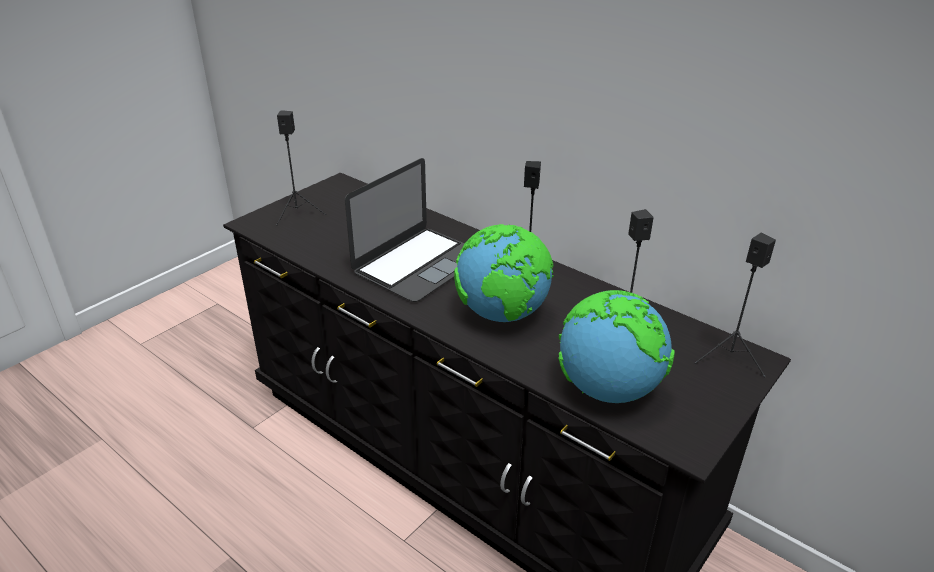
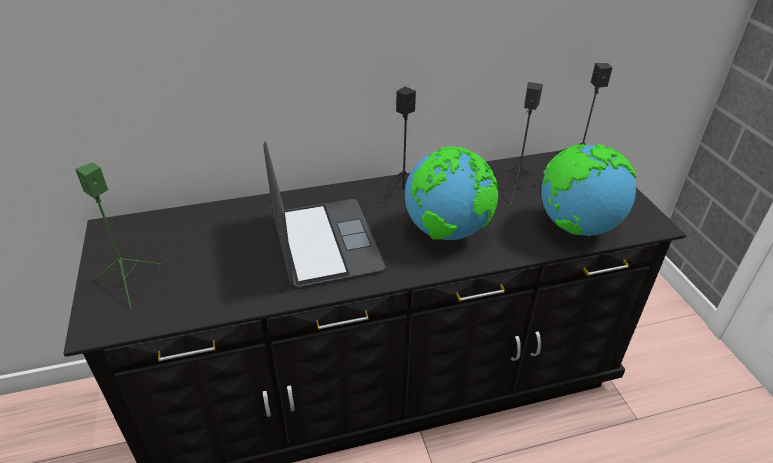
camera: 55 degrees left, 5 degrees up
(297, 214) = (129, 283): black speaker -> green speaker

